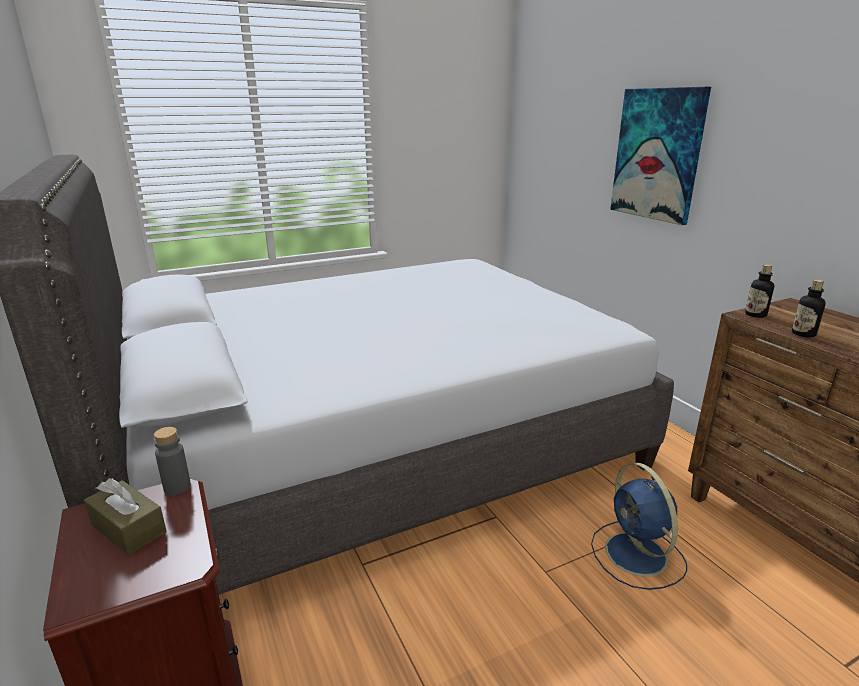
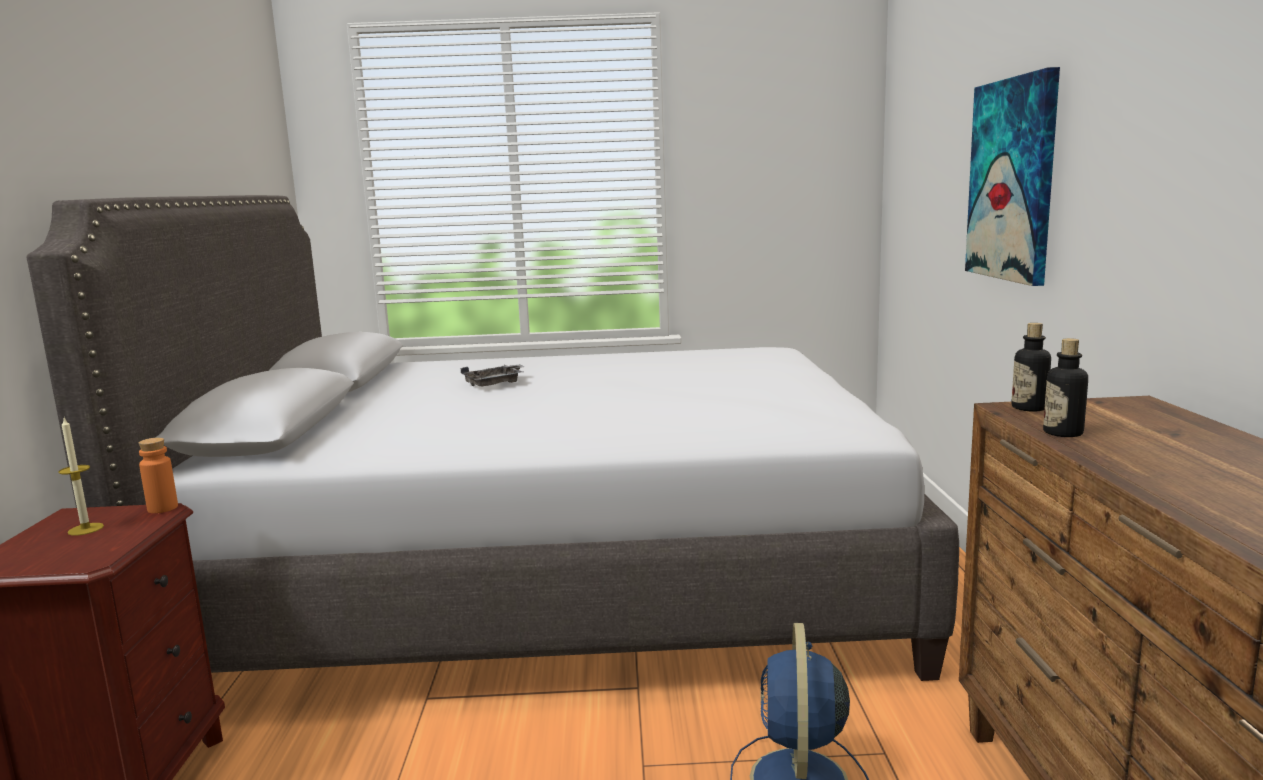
camera: 25 degrees right, 10 degrees down
(128, 528) = (86, 529): brown tissue box -> candle
(177, 487) = (162, 508): grey bottle -> orange bottle
(314, 311) = (495, 384): none -> grey tray

